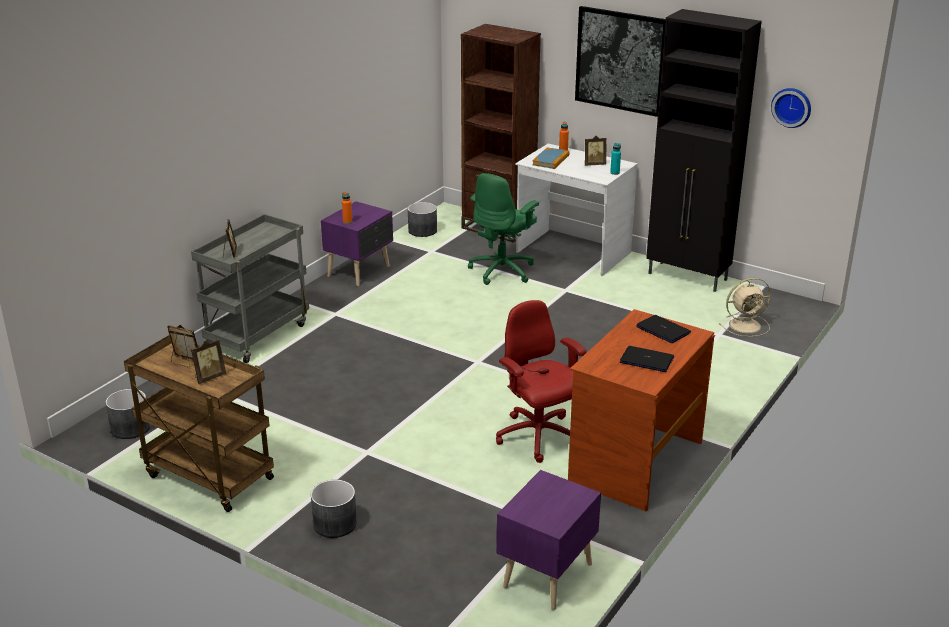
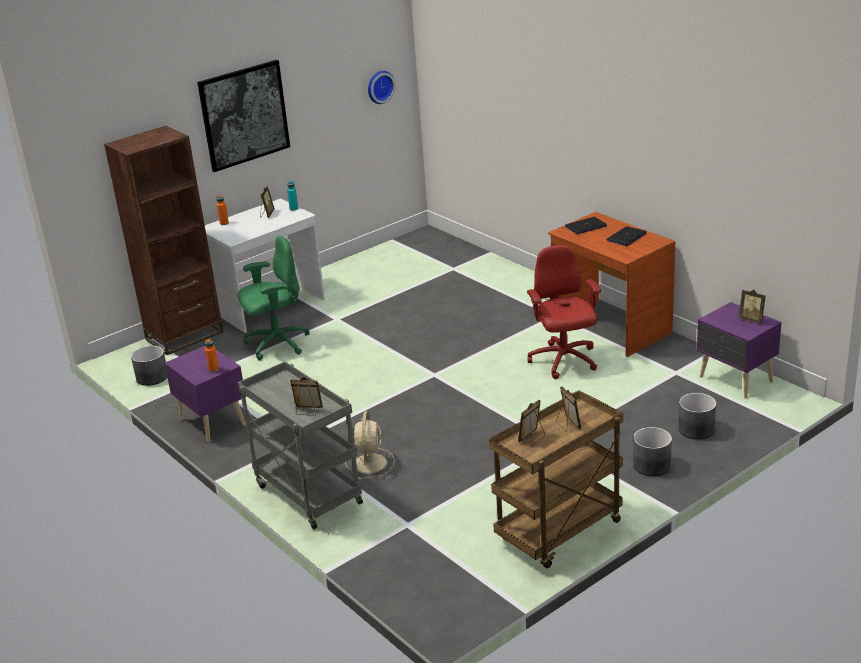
camera: 70 degrees left, 0 degrees up
(130, 428) = (452, 584): grey planter -> grey planter (696, 430)
(503, 270) = (276, 344): green office chair -> green office chair turned 75 degrees counterclockwise
(538, 437) = (564, 361): red office chair -> red office chair turned 90 degrees clockwise
(551, 160) = (240, 230): book -> none
(555, 513) = (752, 319): none -> picture frame
(688, 277) = (355, 264): black cabinet -> none
(746, 325) = (446, 256): beige fan -> beige fan (370, 462)

